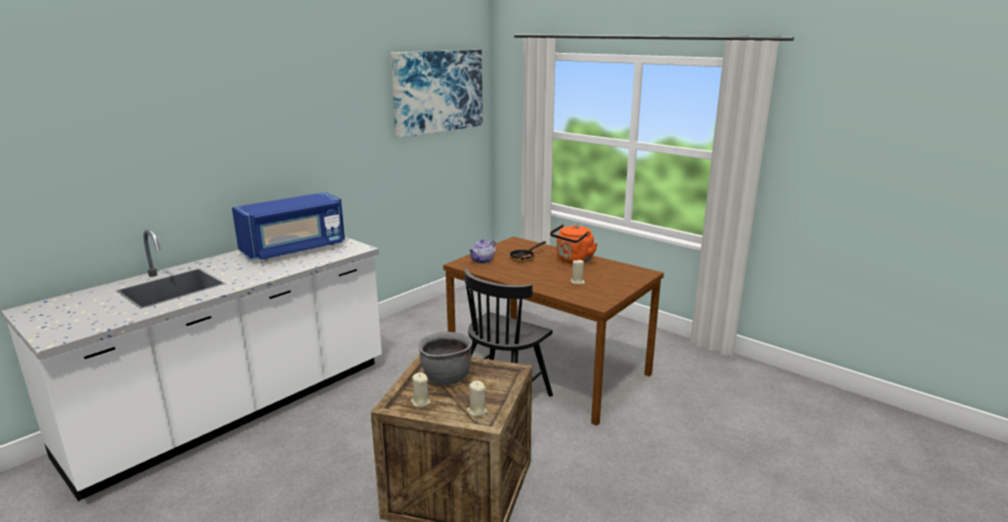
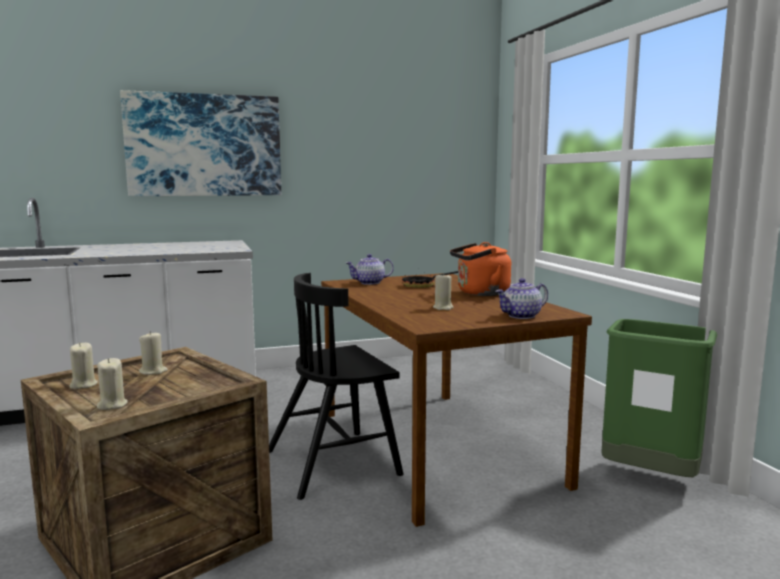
camera: 30 degrees right, 10 degrees down
(294, 249) = (181, 246): blue microwave -> none
(438, 91) = (413, 110): picture -> picture (204, 145)
(446, 378) = (153, 371): grey cooking pot -> beige candle
(631, 281) = (521, 316): none -> teapot
(678, 356) = (649, 478): none -> green trash can

